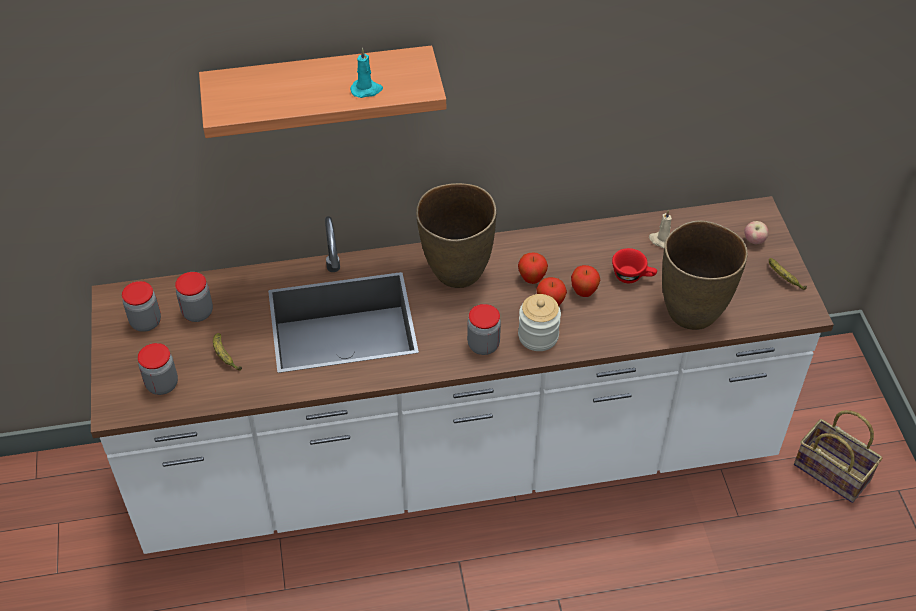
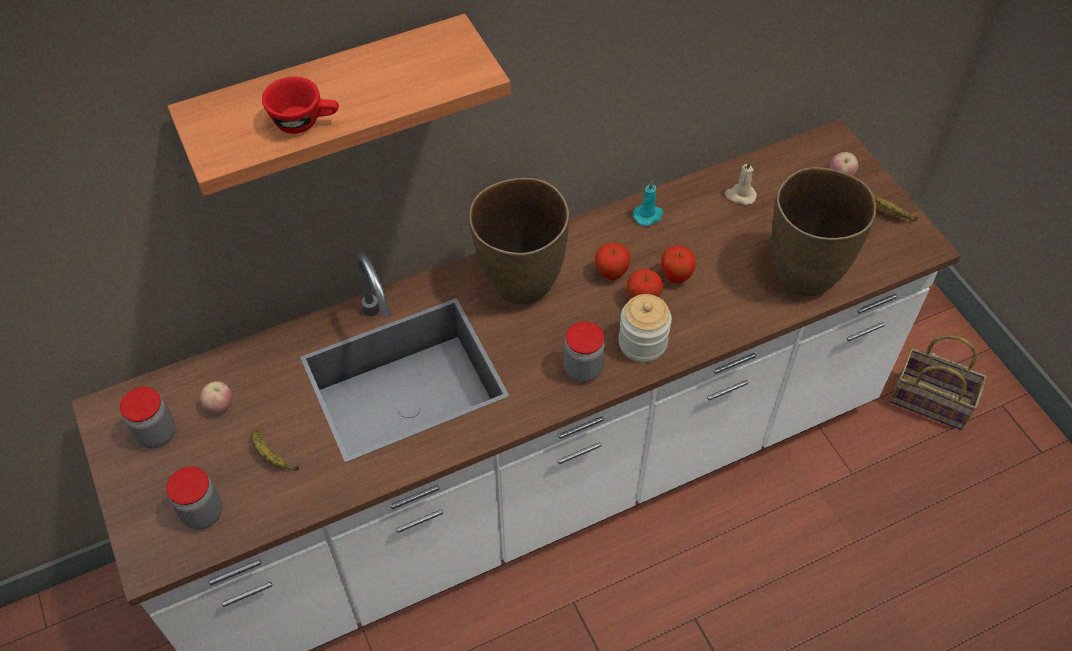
camera: 15 degrees left, 5 degrees up
(197, 312) = (220, 406): jar -> apple
(366, 90) = (403, 88): turquoise candle -> turquoise candle (648, 215)
(632, 276) = (724, 245): red cup -> red cup (305, 121)

